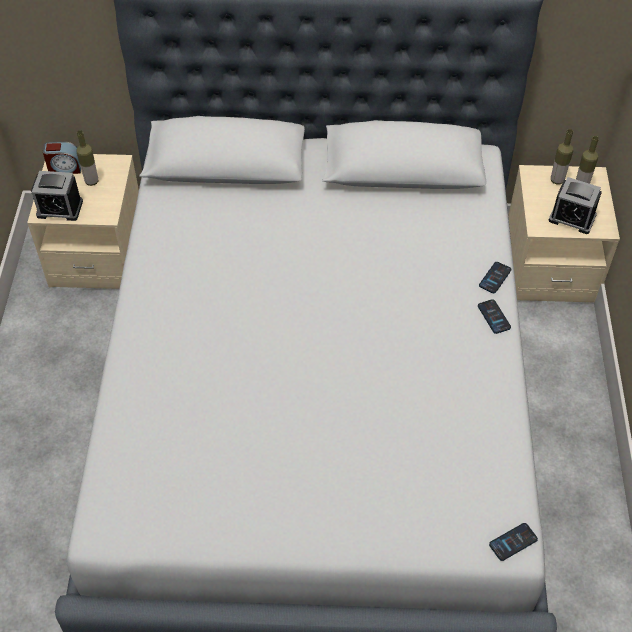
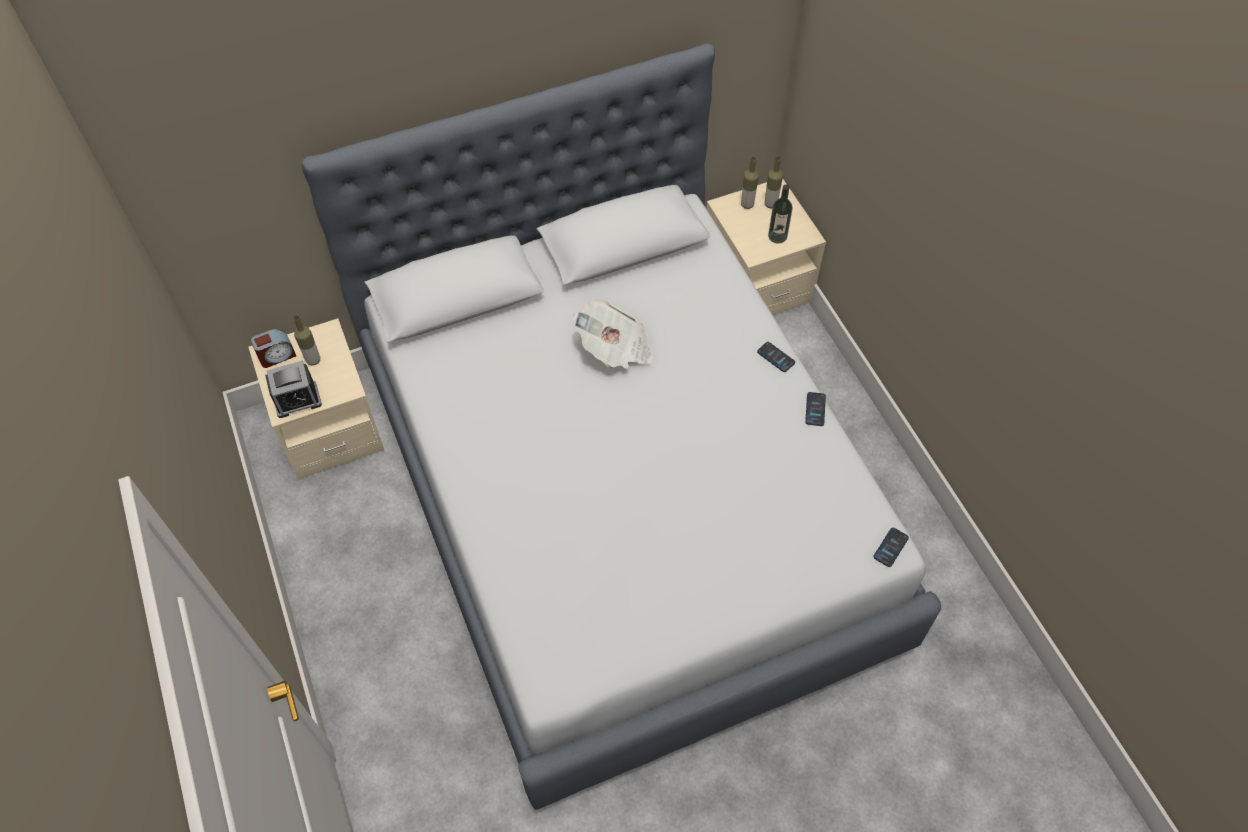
camera: 25 degrees left, 5 degrees up
(341, 254) = (615, 349): none -> newspaper
(495, 278) = (758, 321): phone -> phone (815, 409)
(572, 218) = (777, 236): alarm clock -> bottle

